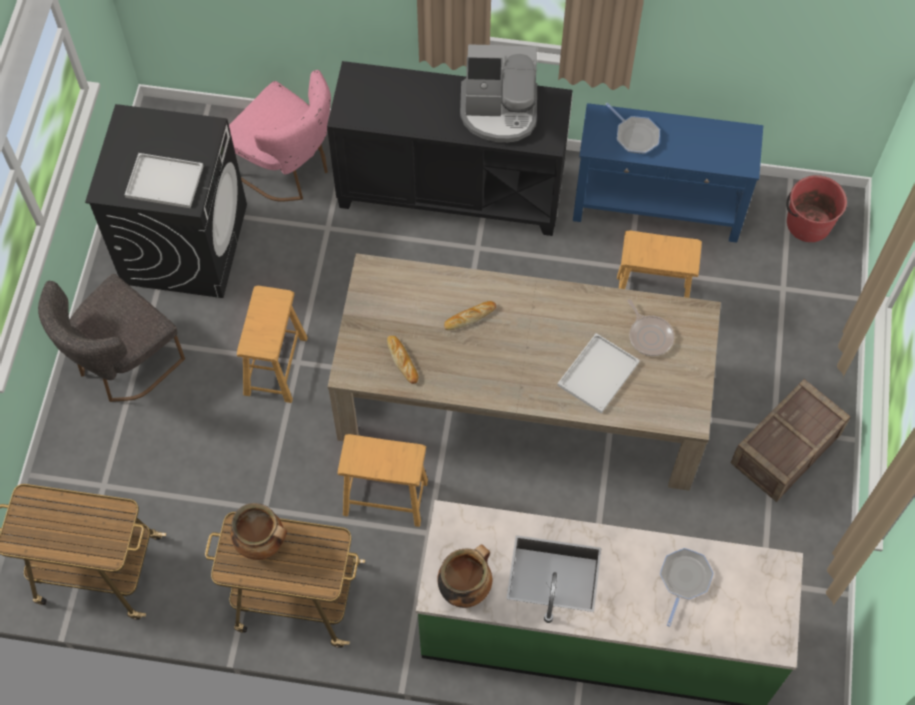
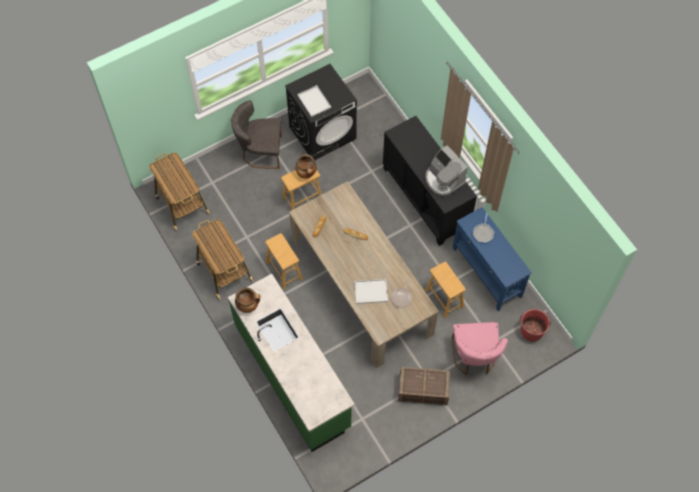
camera: 50 degrees right, 0 degrees up
(262, 543) = (217, 237): cooking pot -> cooking pot (306, 174)
(288, 168) = (383, 140): pink chair -> pink chair (474, 358)
(684, 579) = (310, 372): frying pan -> none

